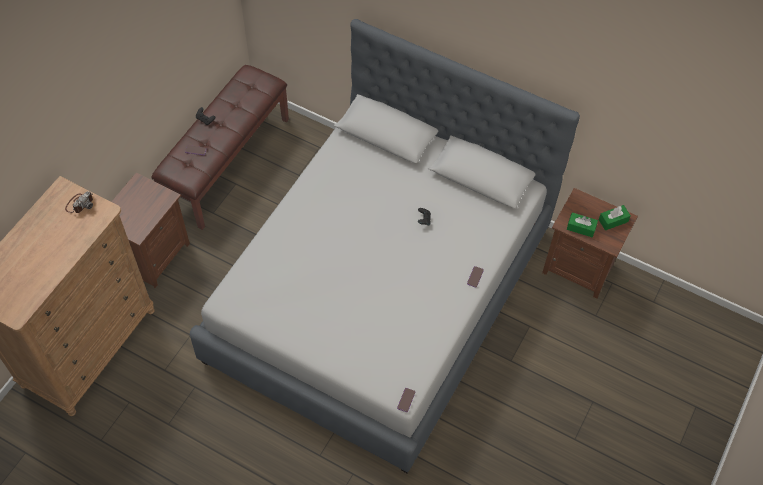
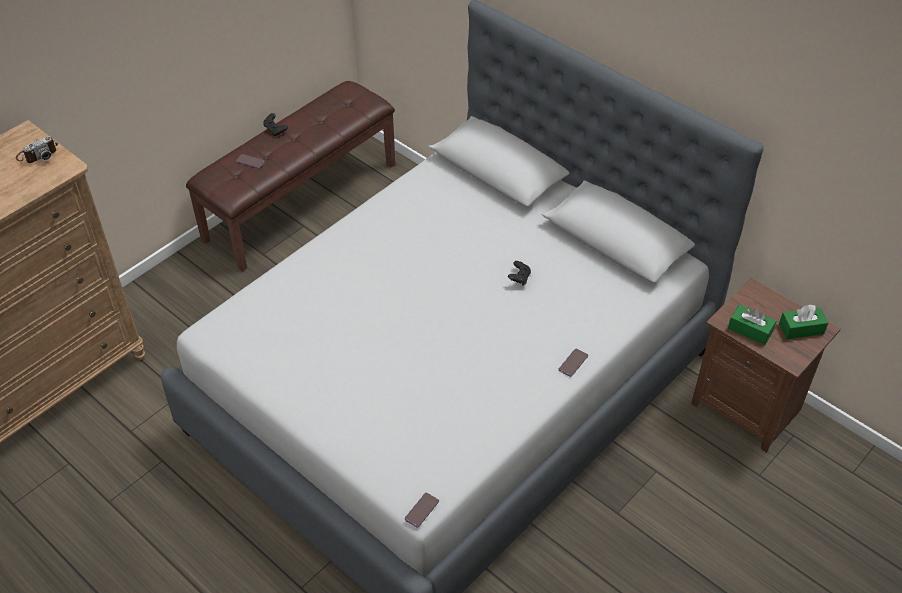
camera: 15 degrees right, 10 degrees down
(152, 255) = (169, 290): brown nightstand -> none

